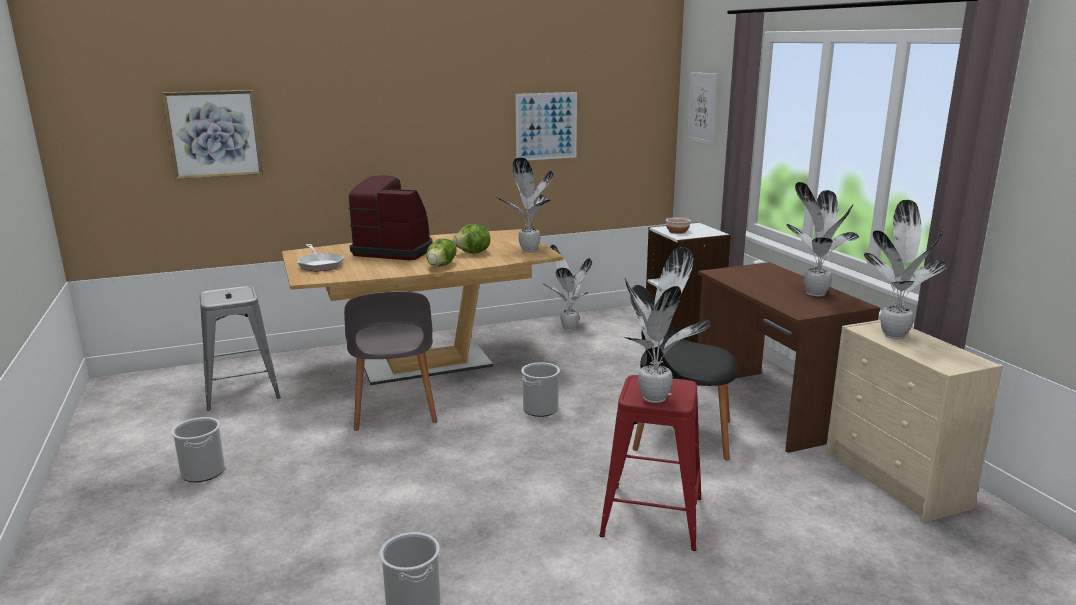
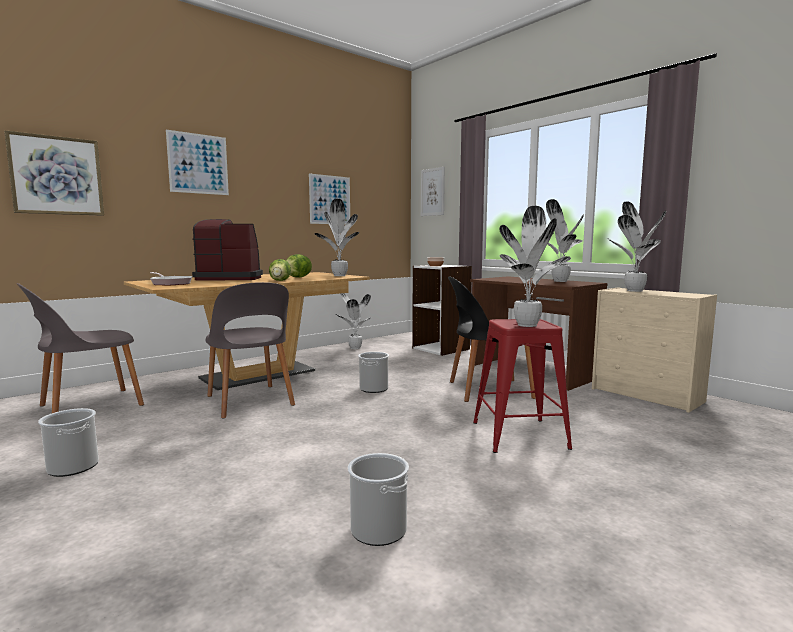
camera: 20 degrees left, 10 degrees down
(242, 390) = (88, 406): grey stool -> grey chair
(368, 100) = (198, 164): none -> picture

